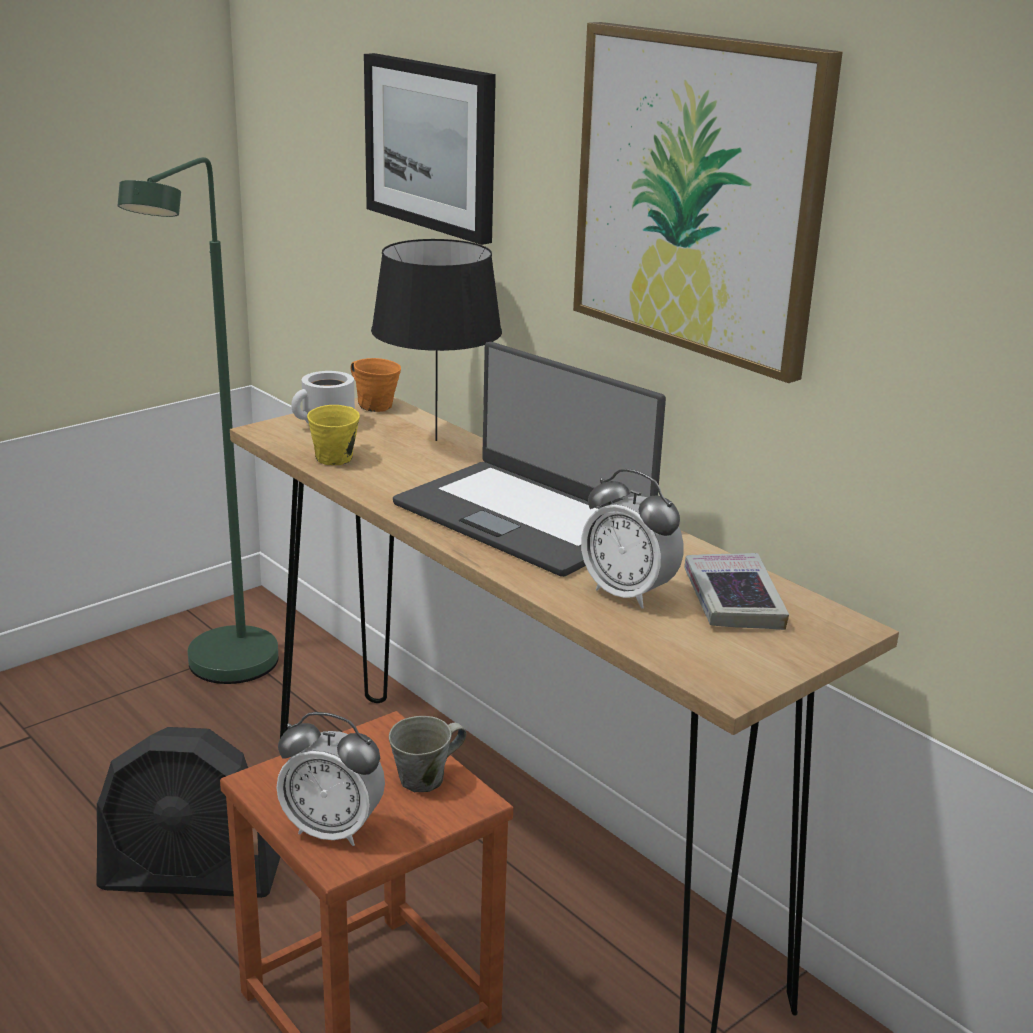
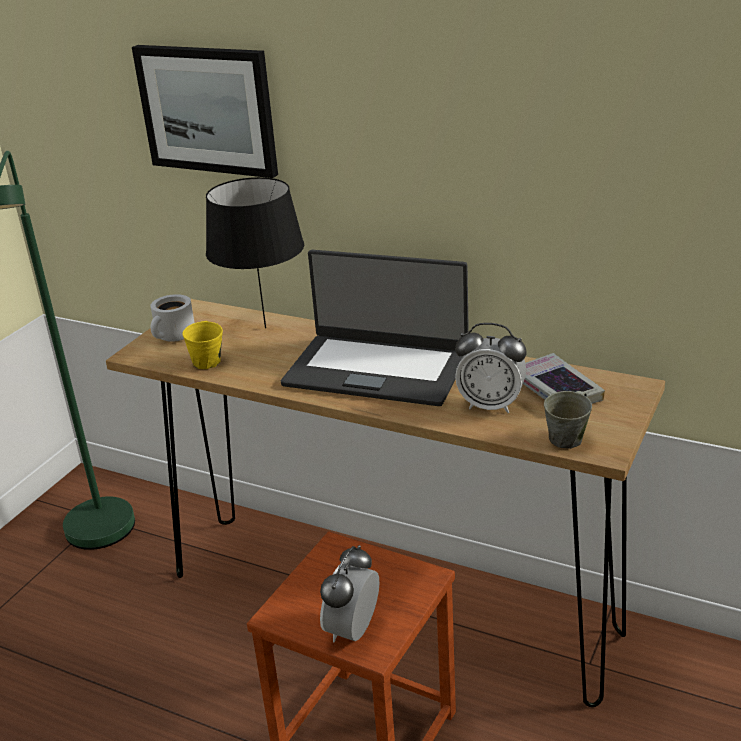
camera: 20 degrees left, 5 degrees up
(191, 875) = (180, 696): black fan -> none
(332, 830) = (353, 630): alarm clock -> alarm clock turned 120 degrees clockwise
(374, 405) = (196, 312): orange mug -> none
(425, 779) = (385, 573): grey mug -> grey mug (567, 438)
(698, 195) = (463, 119): picture -> none

